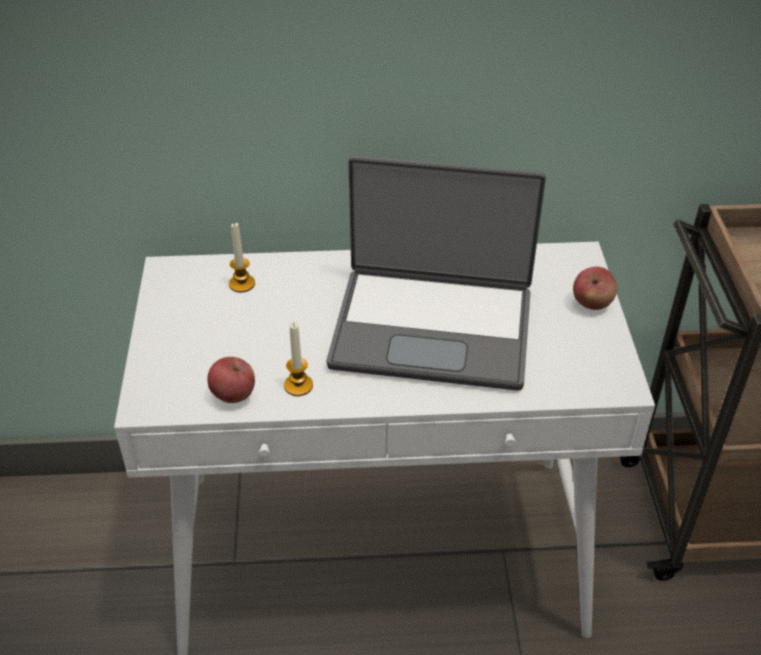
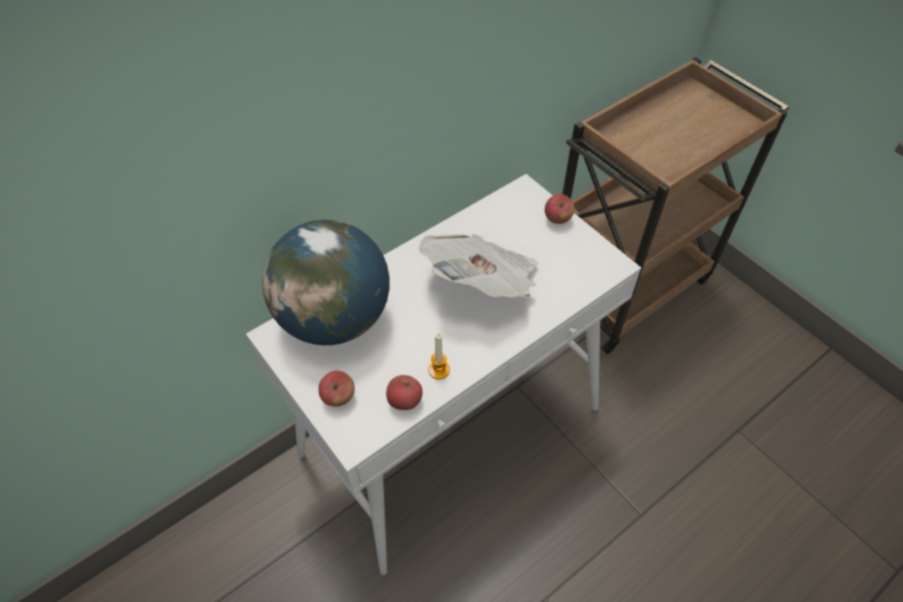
camera: 35 degrees left, 10 degrees up
(173, 356) = (338, 397): none -> apple
(242, 284) = (335, 318): candle -> globe
(433, 327) = (483, 283): laptop -> newspaper

